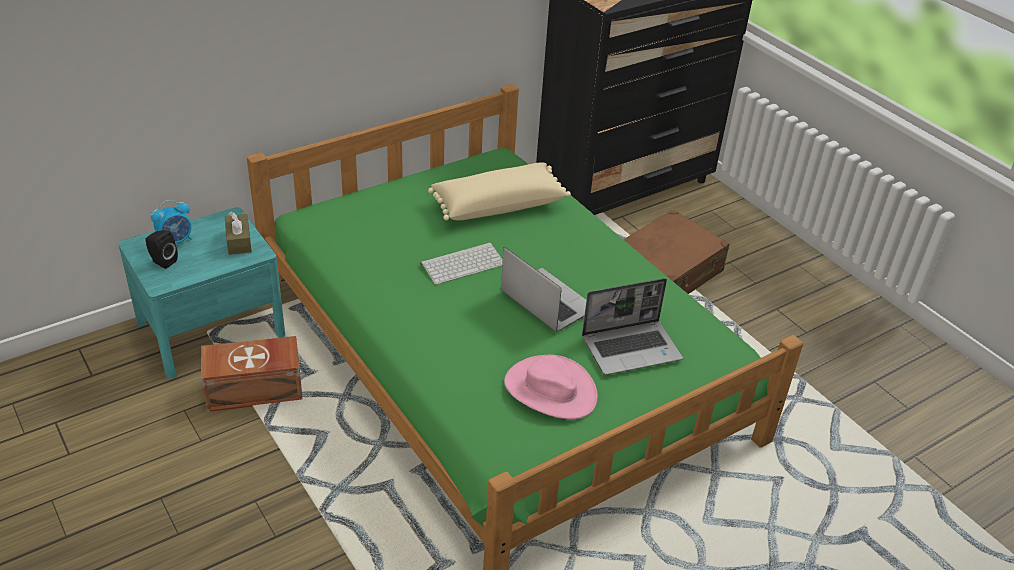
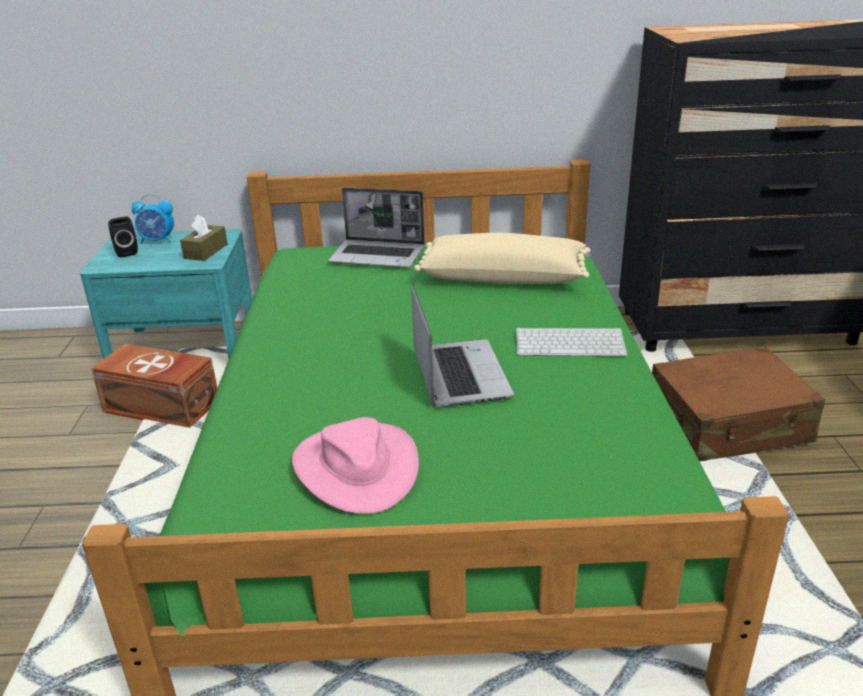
camera: 35 degrees right, 10 degrees down
(463, 263) = (404, 317): keyboard -> keyboard (571, 343)
(632, 348) = (520, 454): laptop -> laptop (379, 256)

